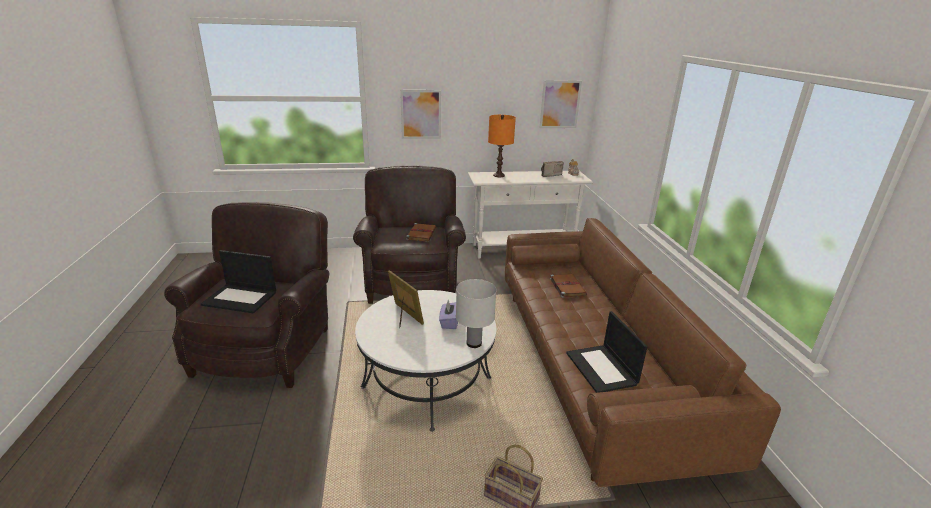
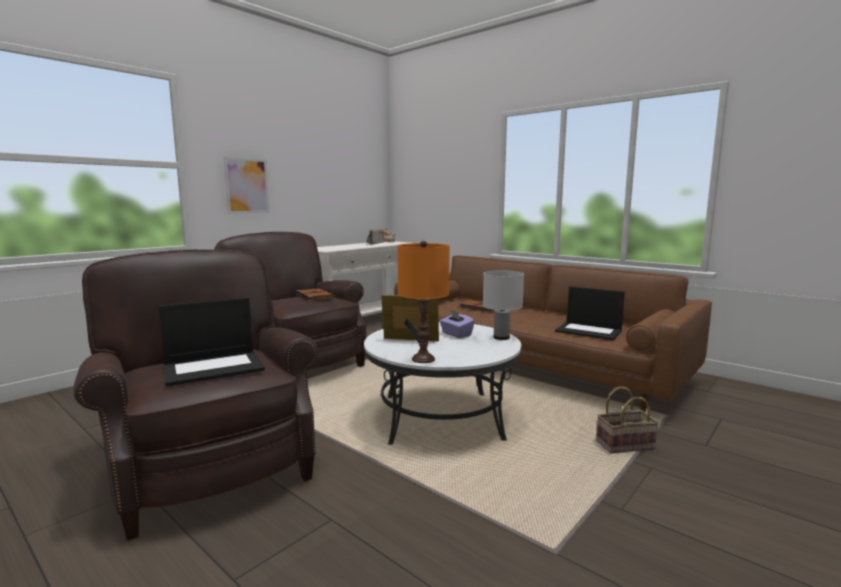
camera: 40 degrees left, 15 degrees down
(498, 175) = (333, 247): orange table lamp -> orange table lamp (423, 359)
(560, 104) = (366, 179): picture -> none

